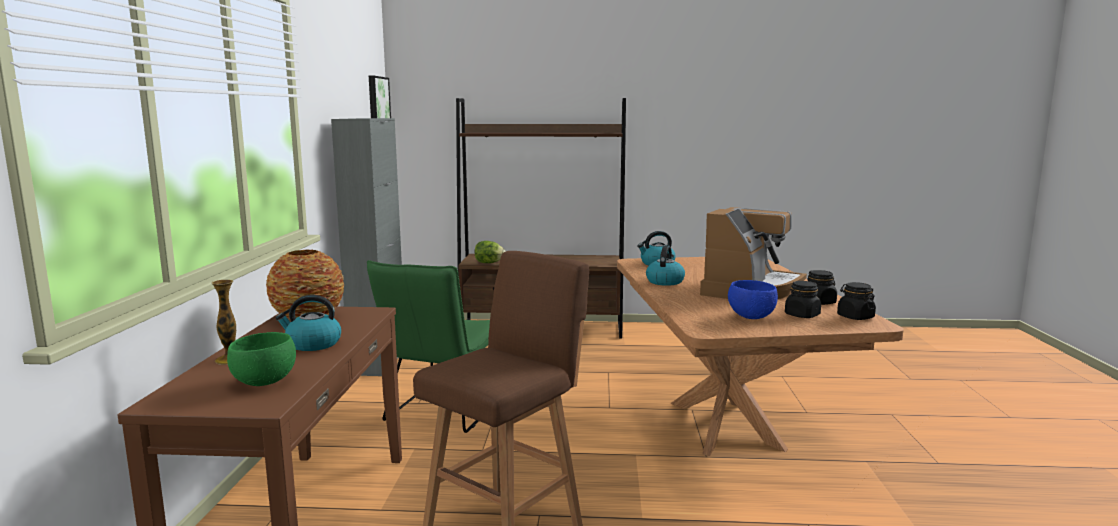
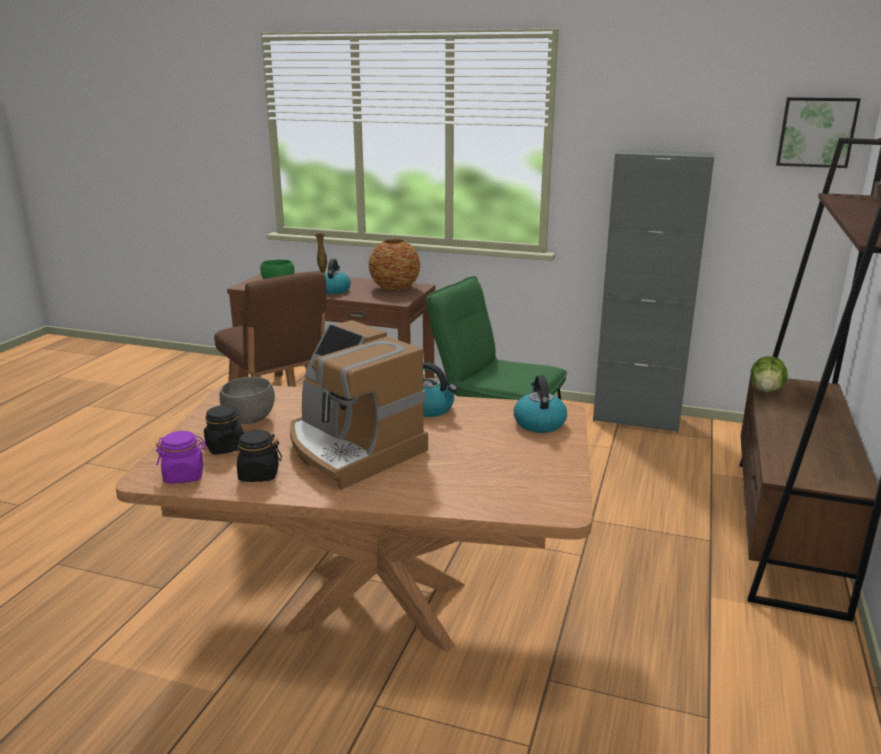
camera: 105 degrees right, 10 degrees up
(751, 317) = (249, 419): blue bowl -> grey bowl
(855, 317) = (184, 476): black jar -> purple jar

